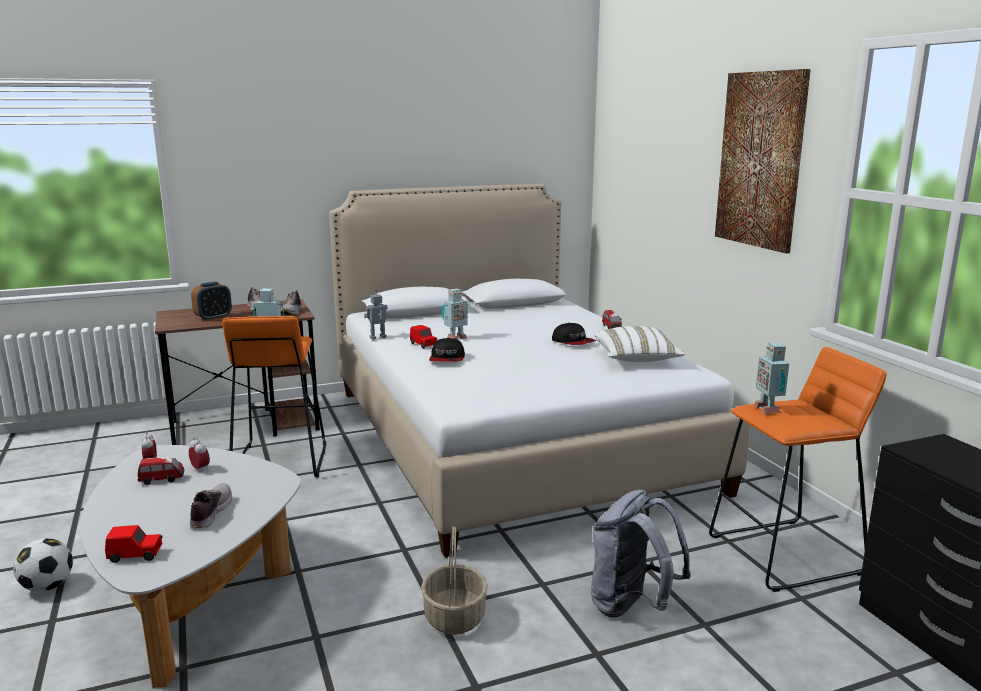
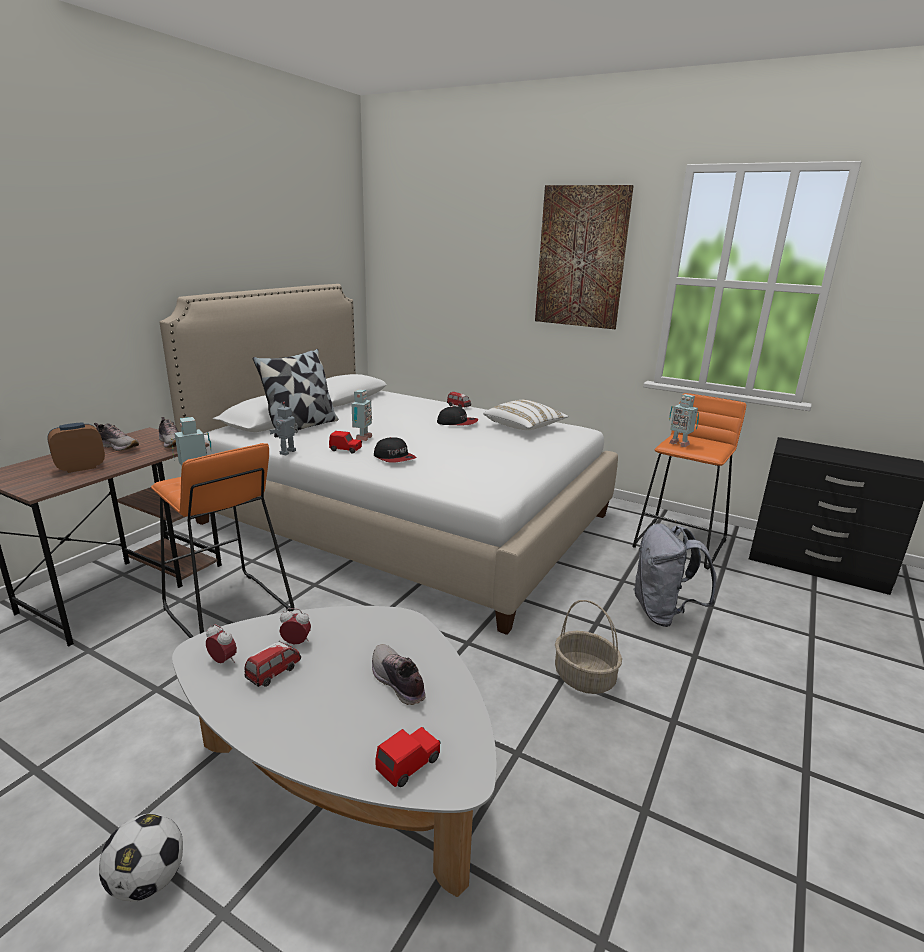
camera: 40 degrees left, 5 degrees up
(213, 318) = (81, 468): alarm clock -> alarm clock turned 135 degrees counterclockwise
(428, 320) = (301, 426): none -> pillow

